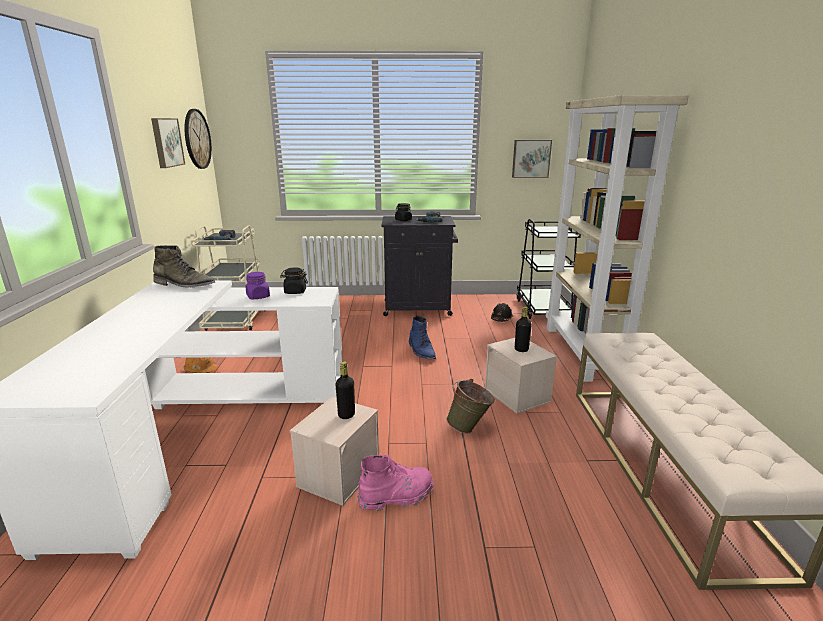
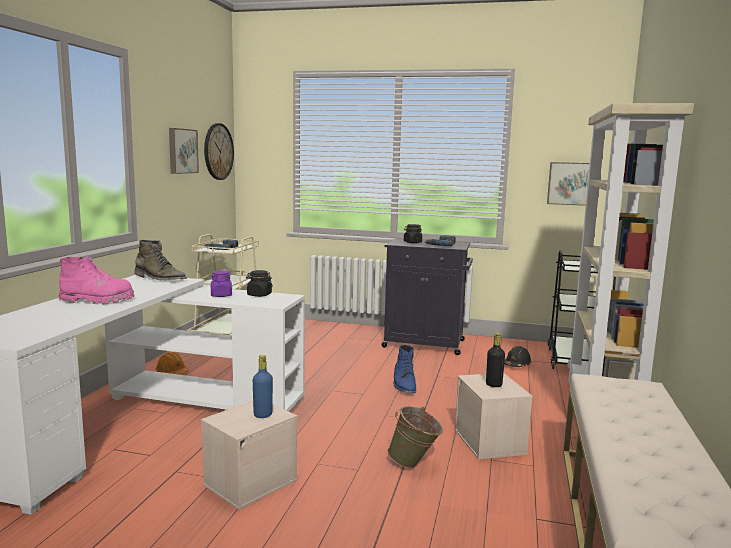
camera: 15 degrees right, 10 degrees down
(346, 415) = (263, 415): black bottle -> blue bottle
(397, 496) = (297, 512): pink boot -> pink boot (97, 301)

